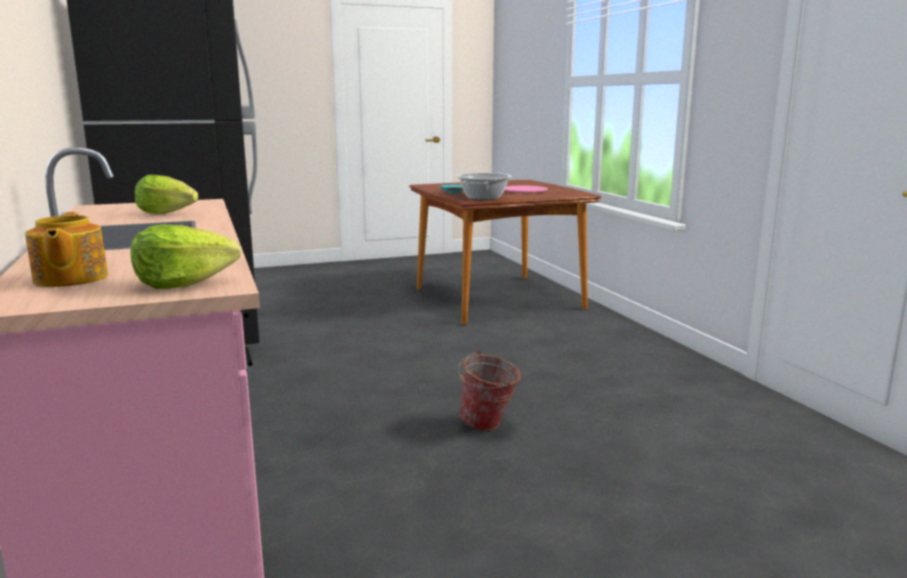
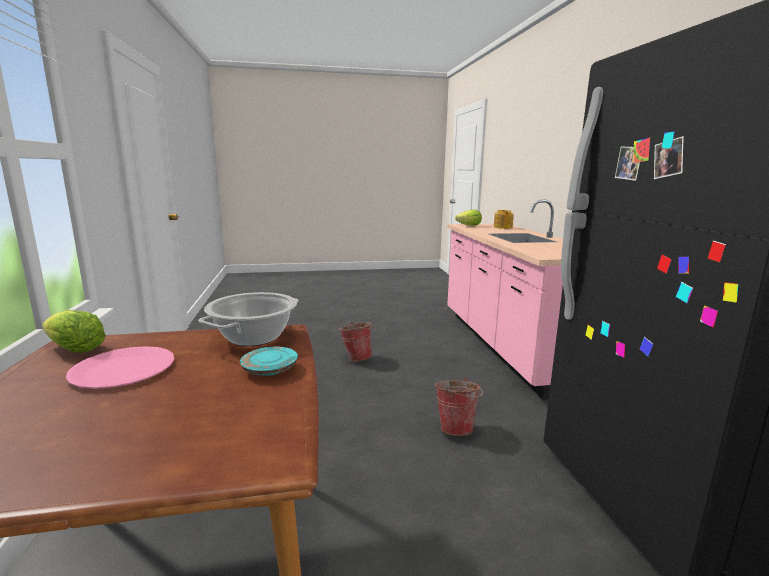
camera: 170 degrees left, 0 degrees up
(166, 213) = (542, 247): lettuce -> lettuce (75, 349)
(337, 358) = (456, 428): none -> bucket

